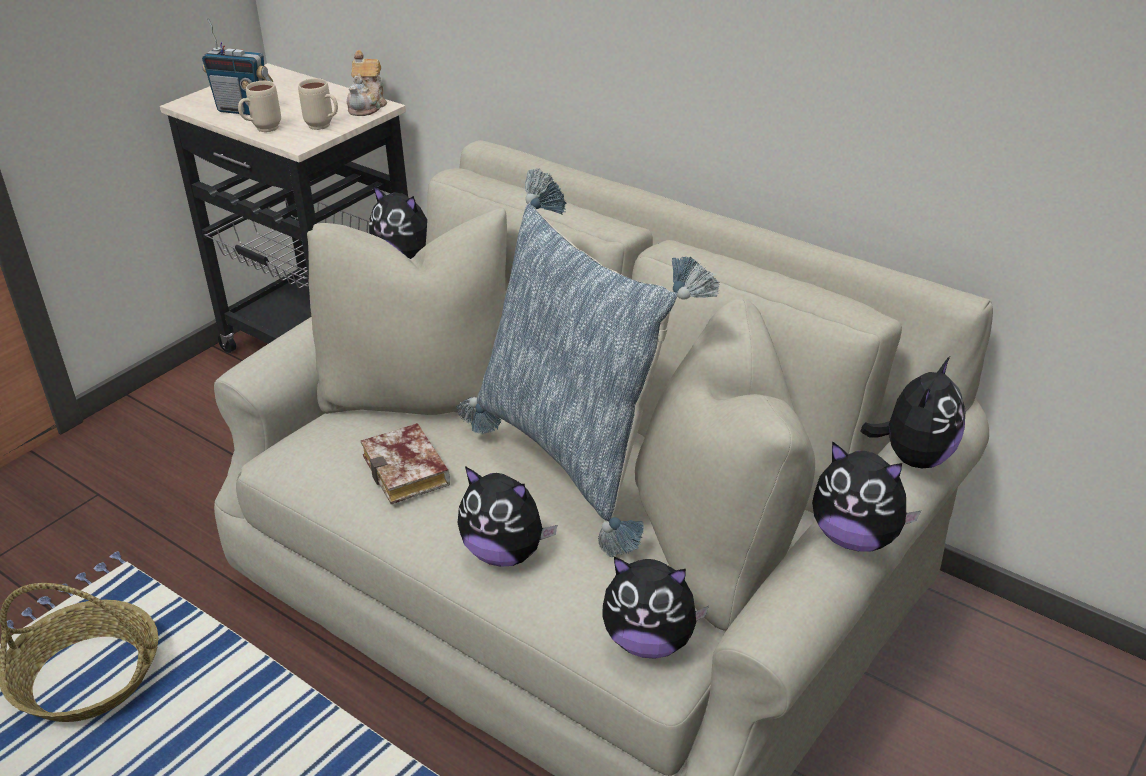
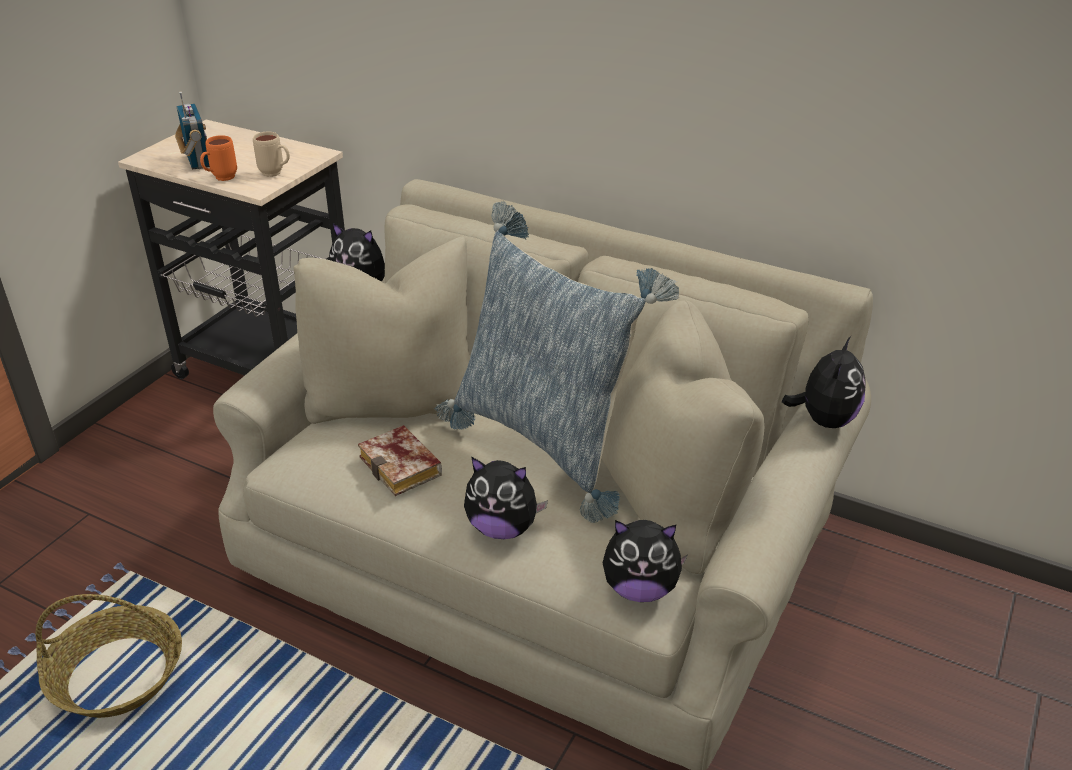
camera: 10 degrees left, 0 degrees up
(243, 110) = (197, 162): radio -> radio turned 120 degrees counterclockwise
(262, 130) = (220, 179): beige mug -> orange mug
(368, 106) = (309, 153): teapot -> none
(856, 537) = (794, 488): plush toy -> none

